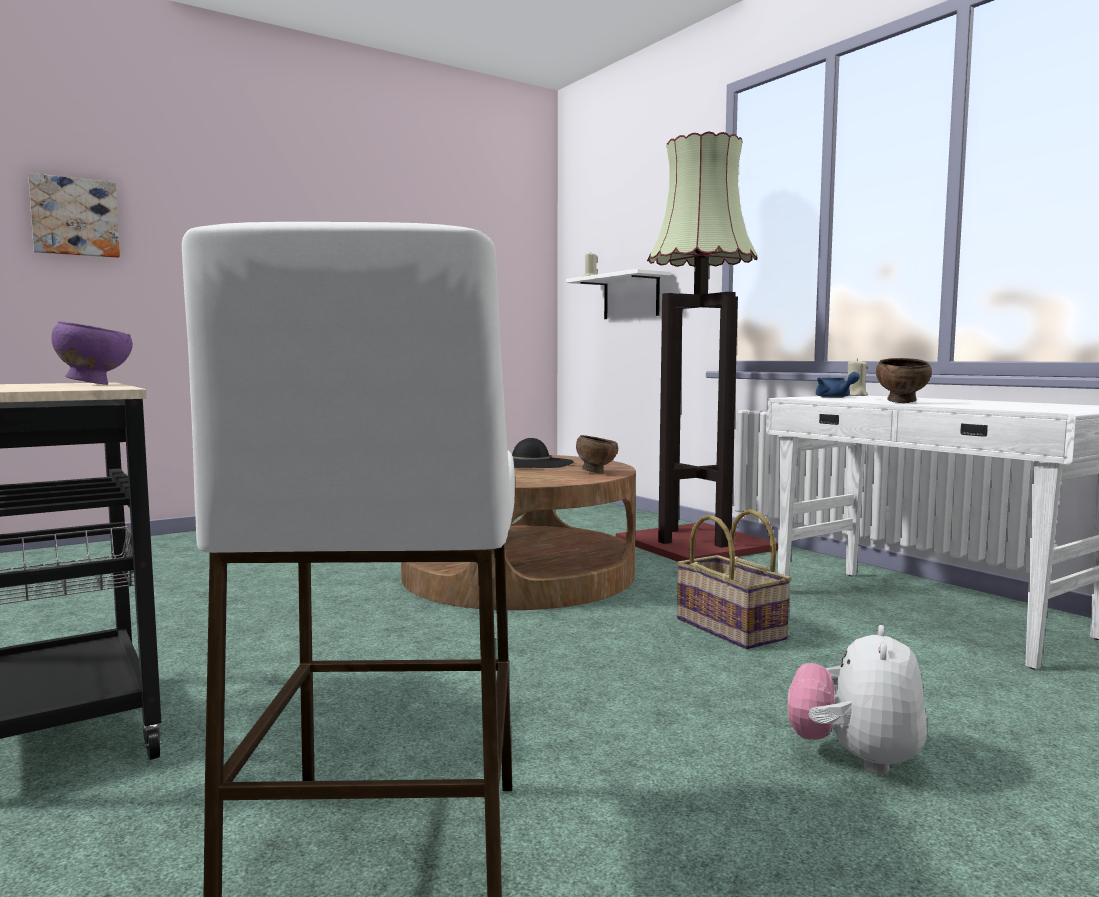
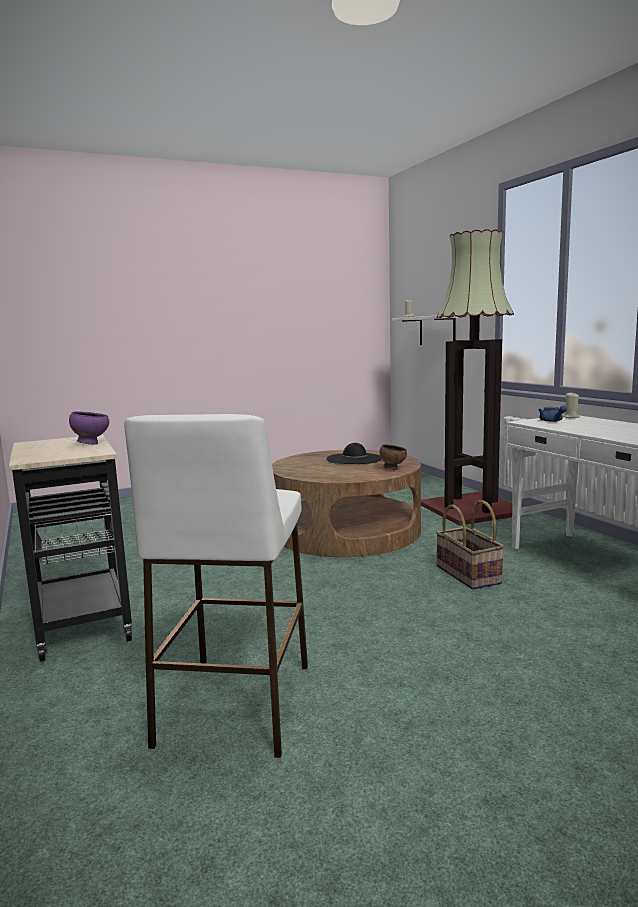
camera: 10 degrees right, 5 degrees up
(75, 217) = (75, 303): picture -> none
(855, 759) = (506, 662): plush toy -> none
(902, 402) = (587, 431): brown bowl -> none

